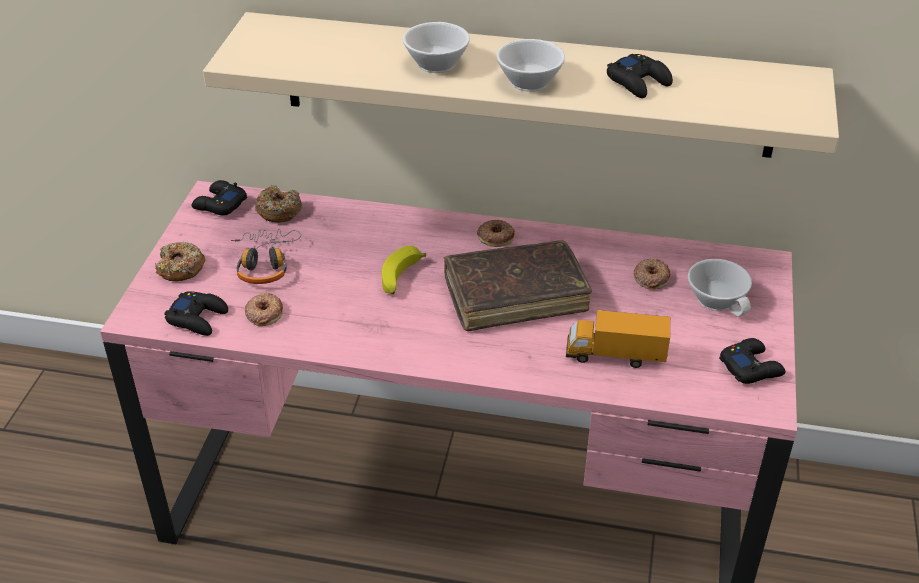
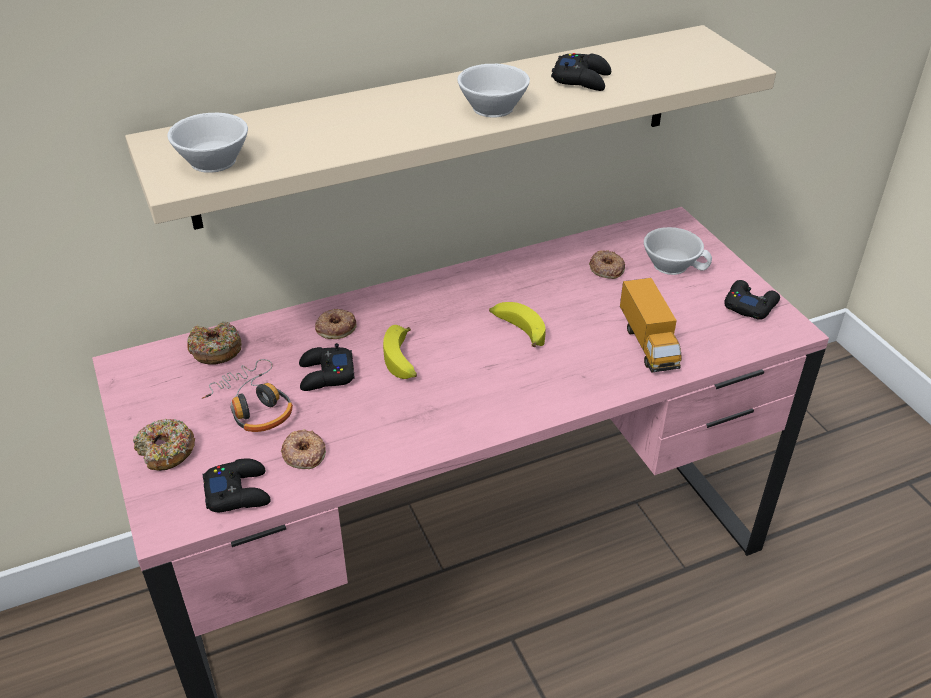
camera: 35 degrees left, 0 degrees up
(219, 204) = (143, 370): black game controller -> black game controller (326, 375)
(434, 62) = (385, 119): white cup -> white cup (209, 160)
(495, 236) = (447, 288): donut -> donut (335, 327)
(515, 295) = (517, 330): brown book -> banana
(615, 356) = (648, 343): toy truck -> toy truck turned 75 degrees counterclockwise

